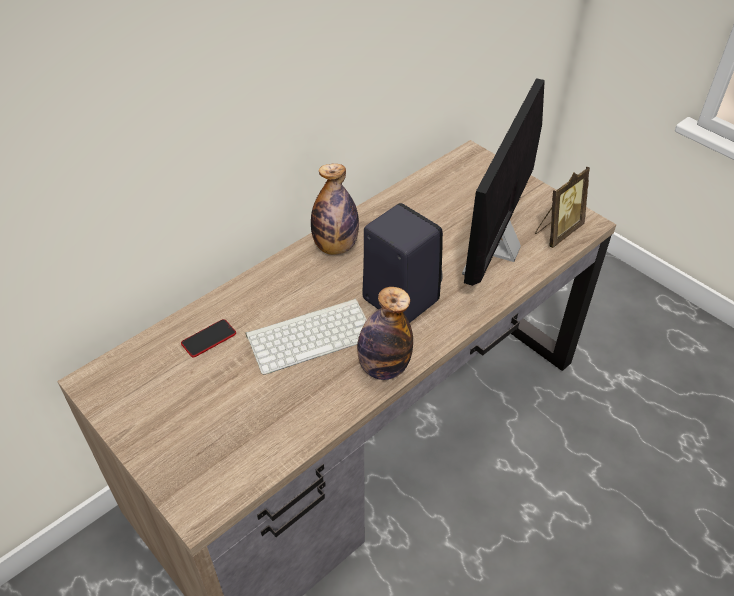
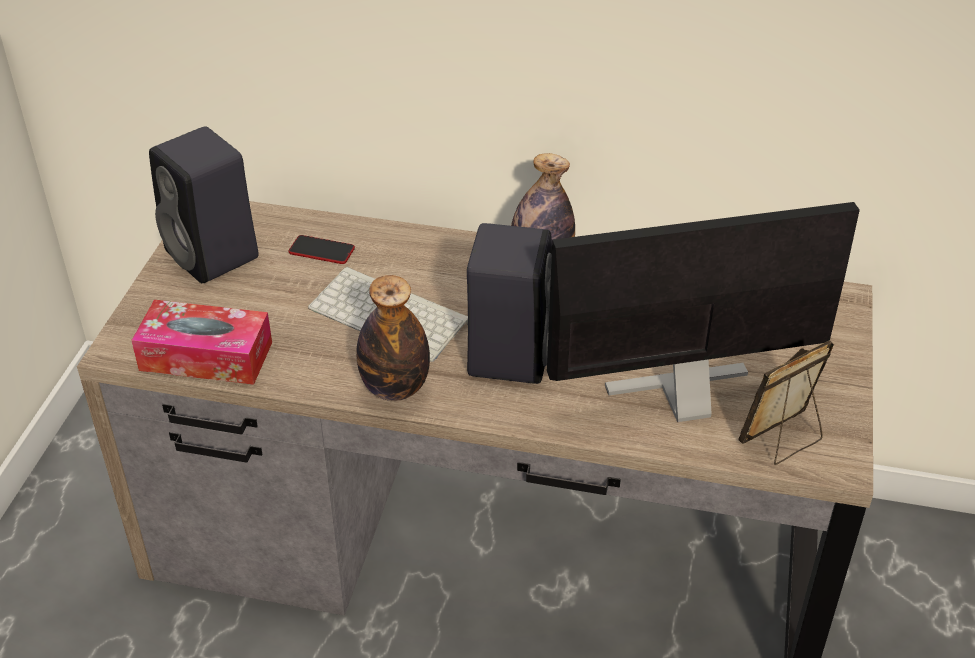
camera: 55 degrees right, 5 degrees down
(149, 401) = (214, 256): none -> black speaker
(258, 457) = (206, 356): none -> tissue box
(557, 232) = (783, 440): picture frame -> picture frame turned 135 degrees clockwise

